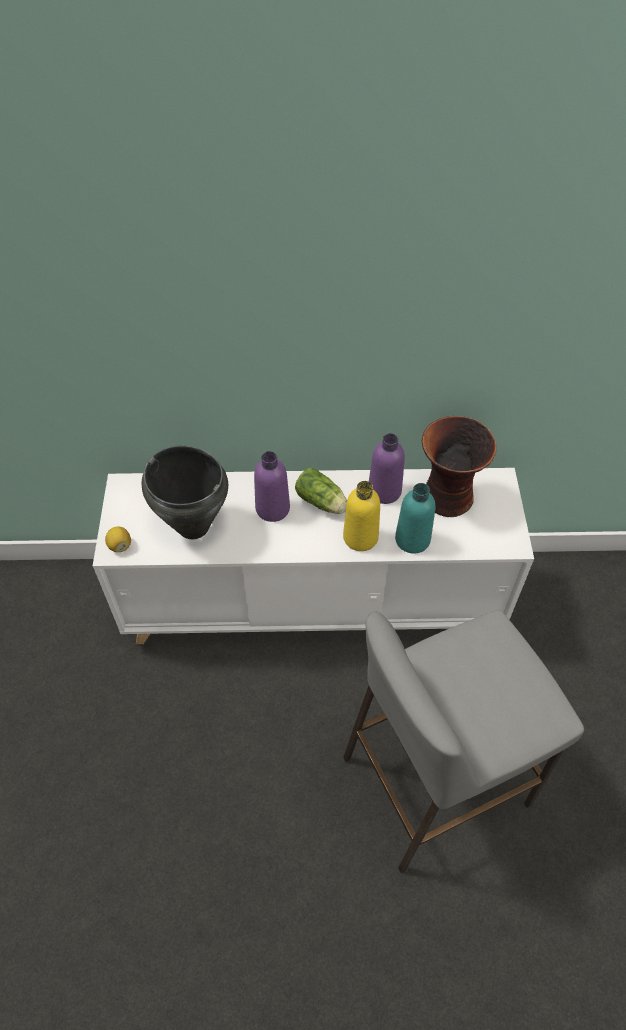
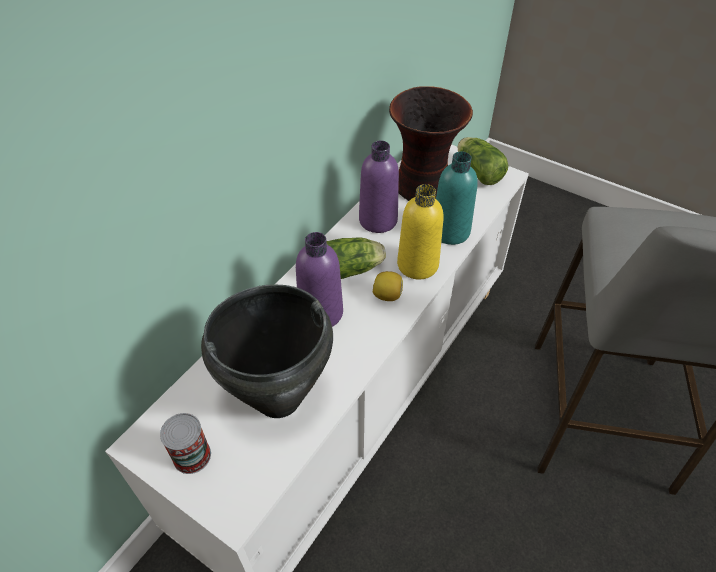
camera: 55 degrees left, 5 degrees down
(120, 545) = (234, 497): lemon -> lemon (387, 295)
(130, 511) = (192, 456): none -> can
(501, 523) = (477, 171): none -> lettuce

